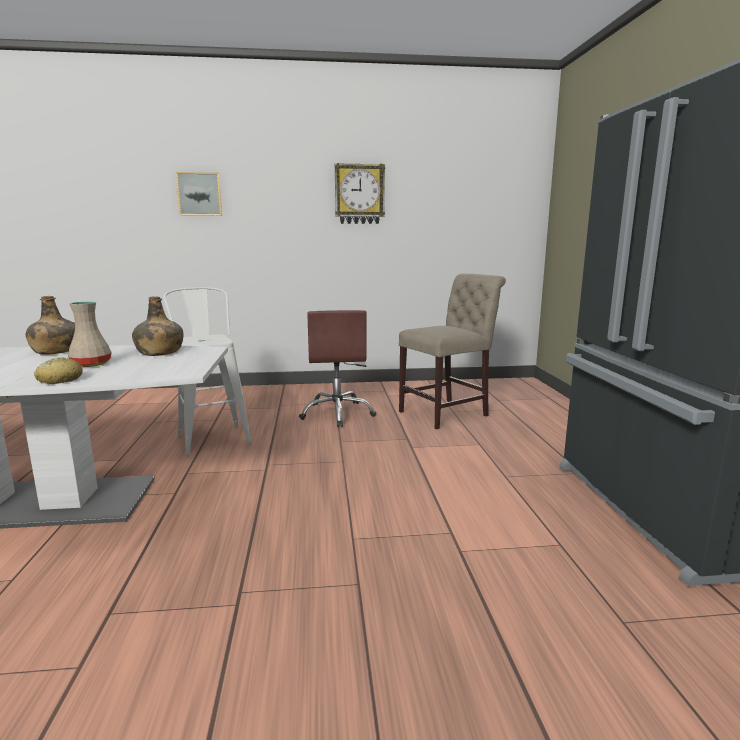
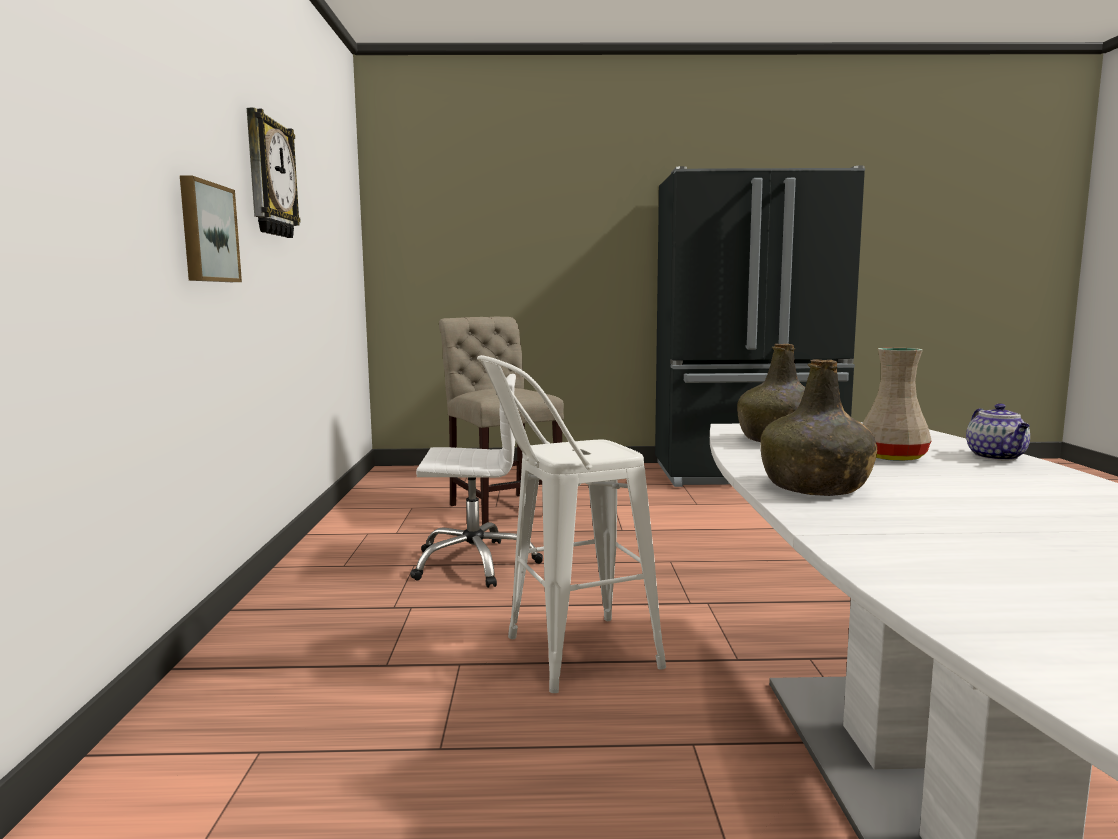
camera: 85 degrees left, 5 degrees down
(59, 380) = (997, 457): bread -> teapot
(199, 194) = (81, 102): picture -> picture (207, 232)
(337, 413) = (474, 563): brown office chair -> white office chair

